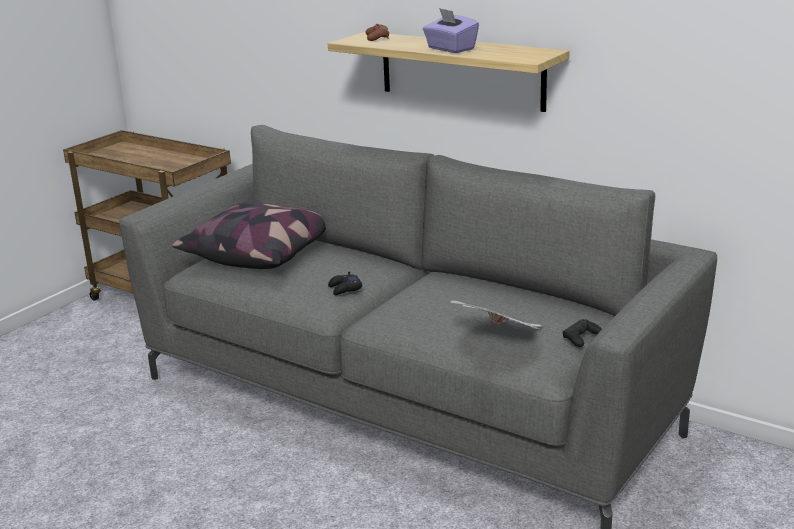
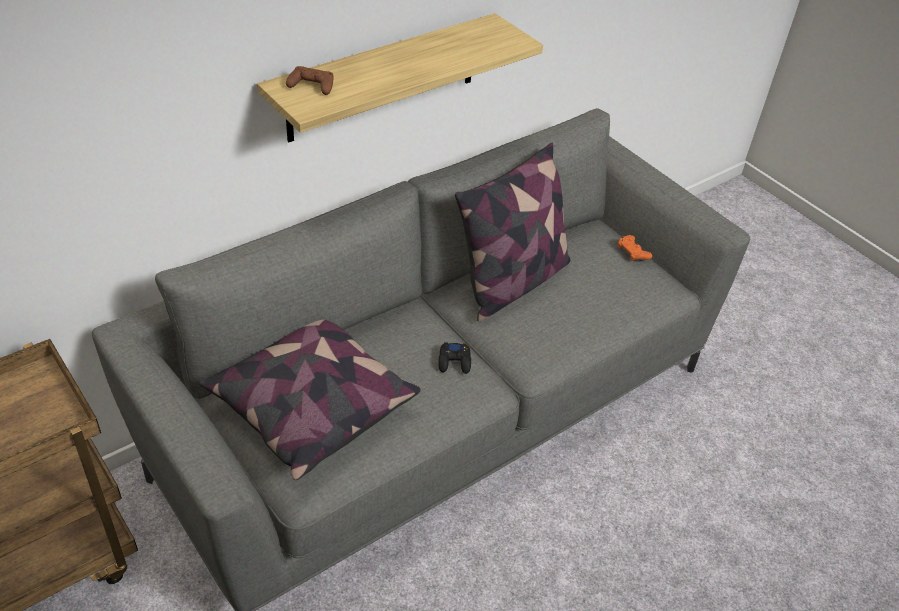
camera: 75 degrees left, 20 degrees up
(450, 49) = (427, 63): purple tissue box -> none
(467, 291) = (512, 282): none -> pillow
(500, 338) = (617, 294): newspaper -> none
(581, 337) = (633, 252): black game controller -> orange game controller

